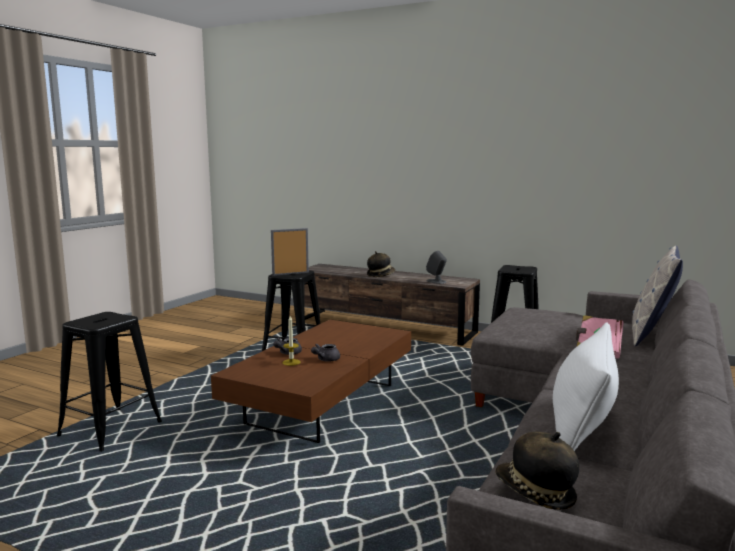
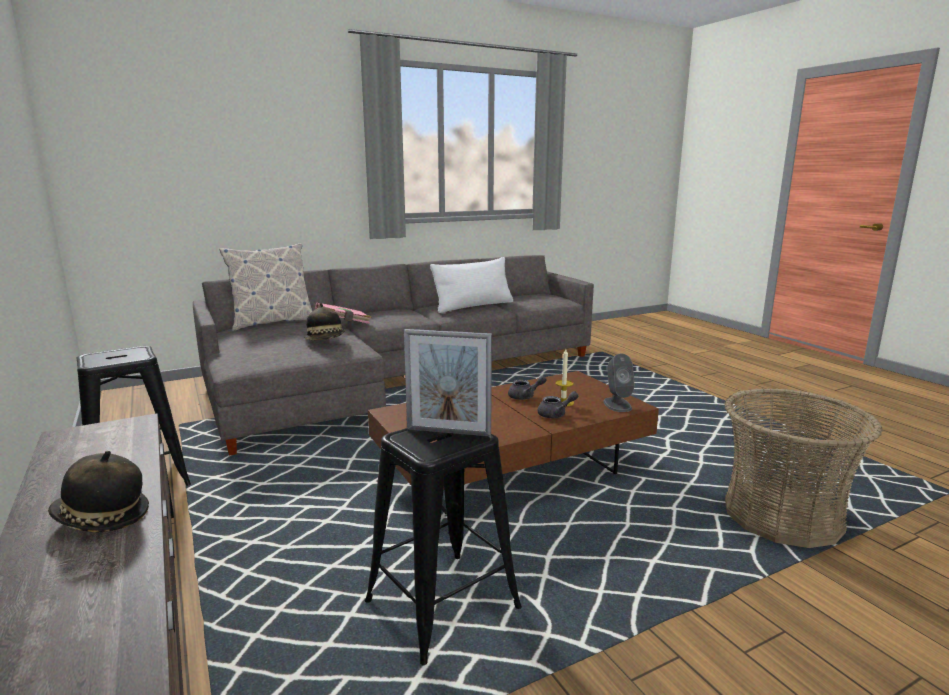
camera: 145 degrees left, 5 degrees up
(110, 429) = (782, 516): black stool -> basket
(436, 281) = (121, 445): grey speaker -> grey speaker (617, 404)
(535, 493) = (545, 299): hat -> hat (326, 341)

